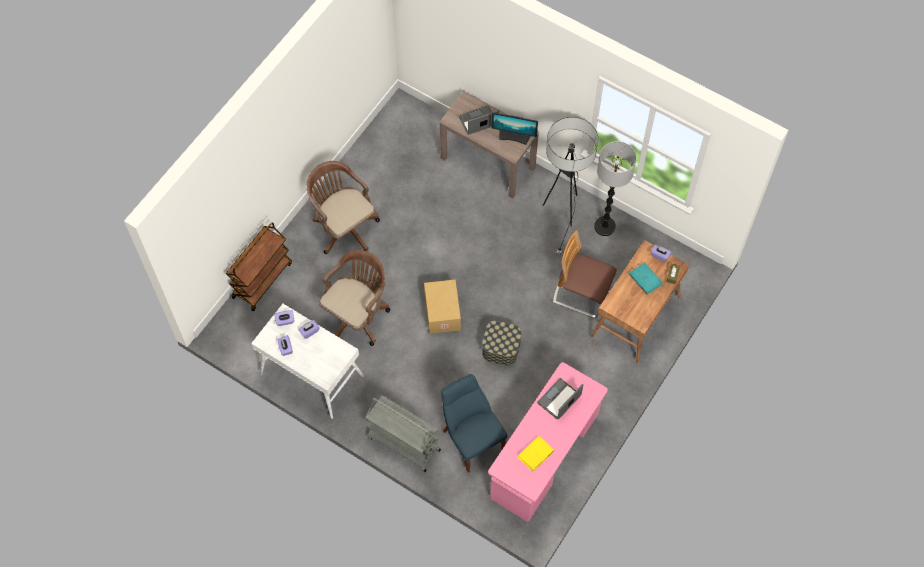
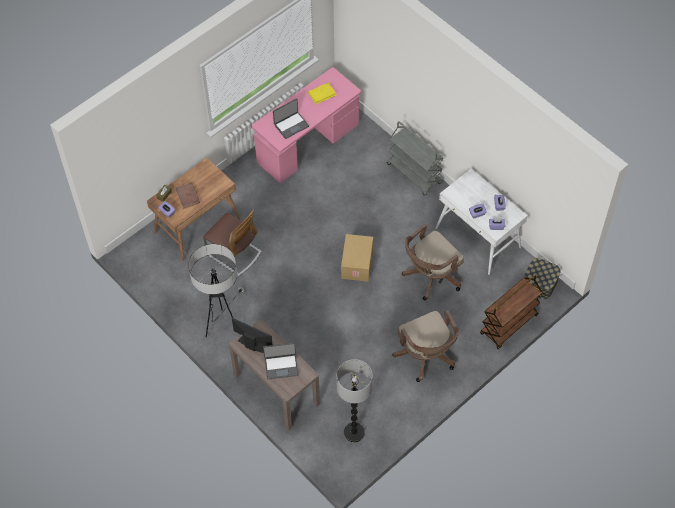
camera: 165 degrees left, 5 degrees down
(471, 438) = (360, 166): blue chair -> none
(501, 348) = (316, 226): storage box -> storage box (539, 283)
(604, 226) = (192, 305): floor lamp -> floor lamp (354, 433)
(645, 279) = (188, 196): turquoise book -> brown book

